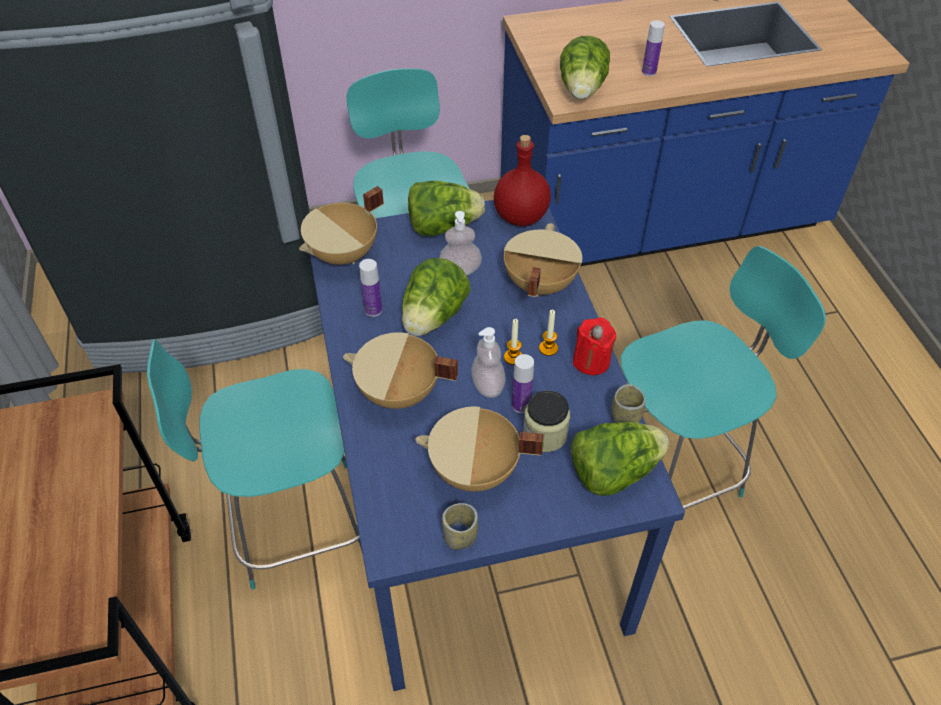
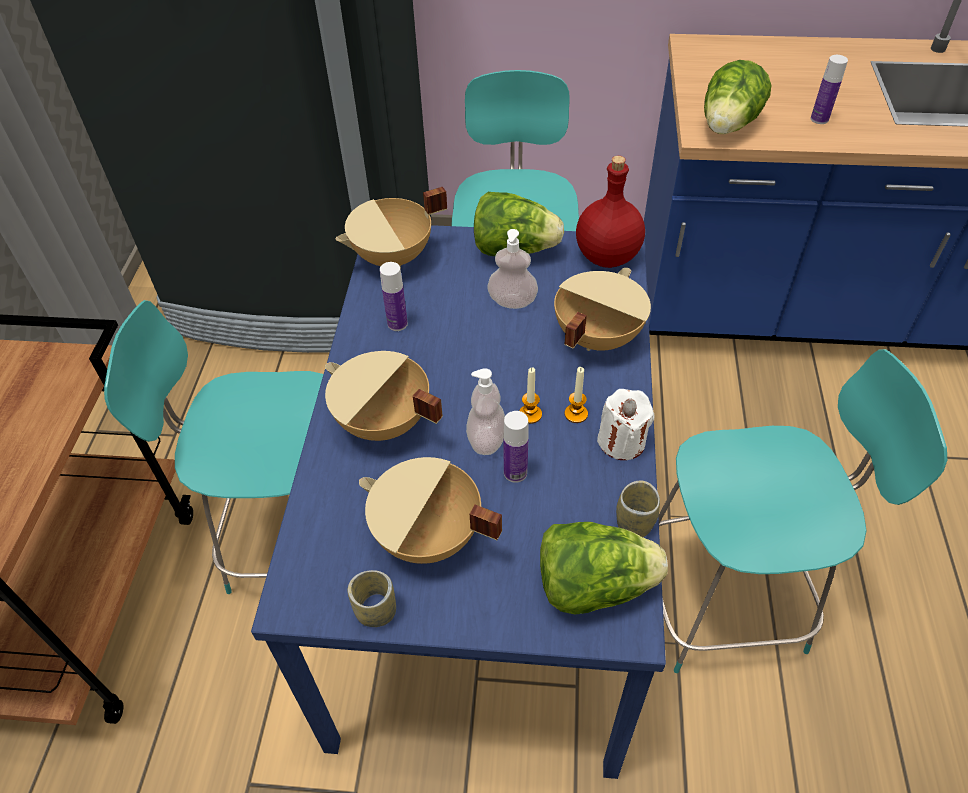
camera: 20 degrees right, 0 degrees up
(433, 317) = (459, 347): lettuce -> none
(545, 434) = (529, 515): jar -> none
(591, 361) = (622, 442): red candle -> white candle

